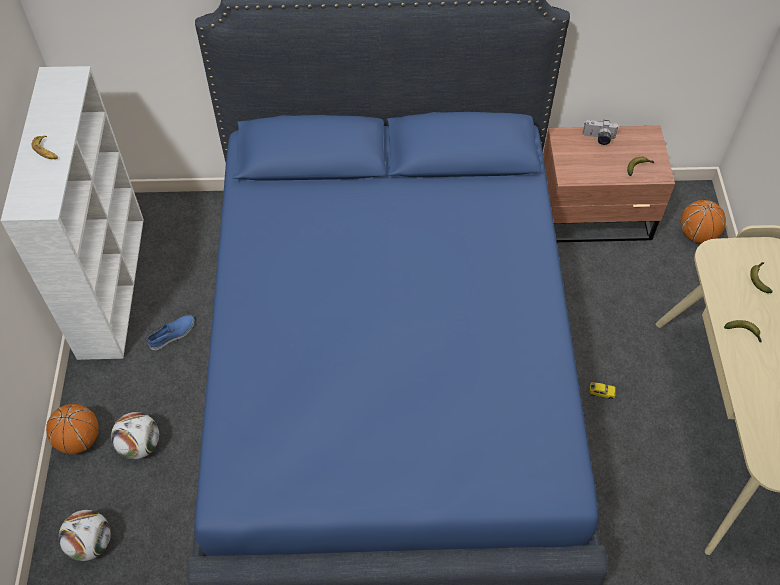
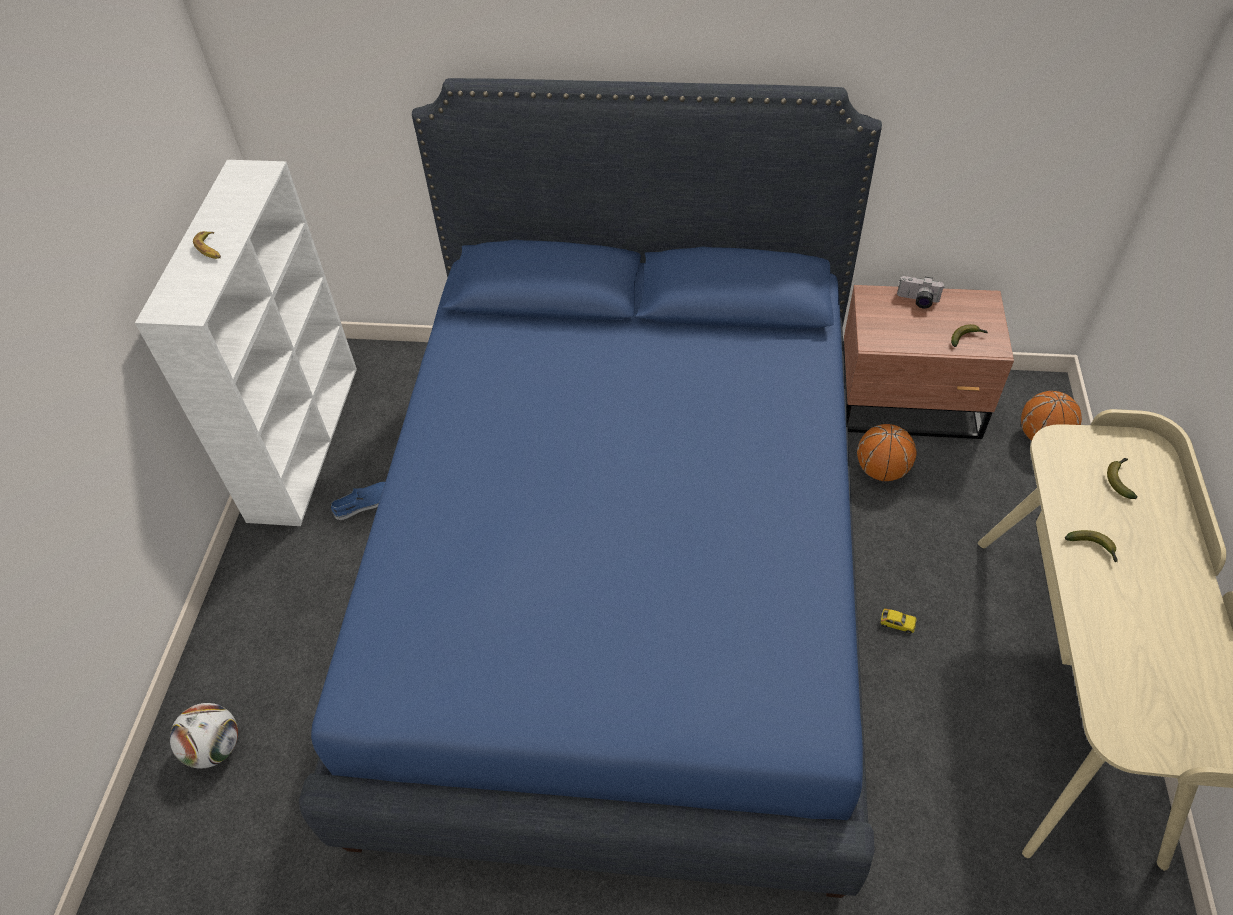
camera: 10 degrees right, 5 degrees down
(79, 439) = (228, 618): basketball -> basketball (881, 470)
(140, 445) = (299, 632): football -> none

